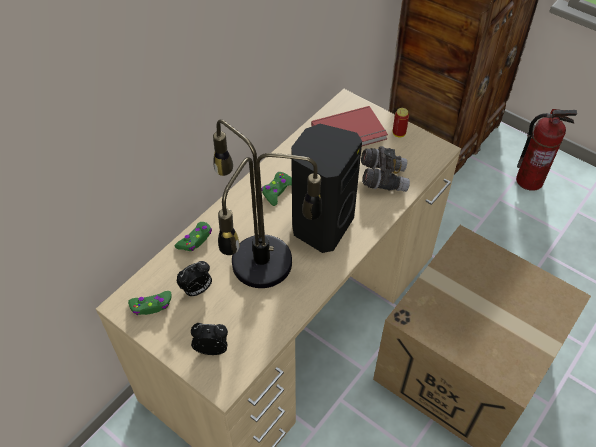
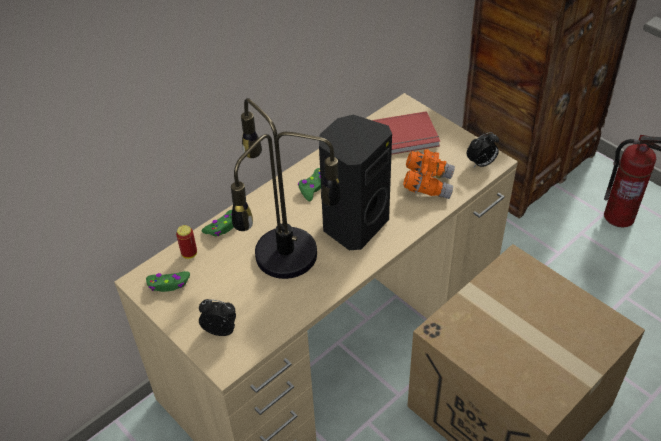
camera: 10 degrees right, 5 degrees down
(197, 290) = (216, 274): alarm clock -> alarm clock (481, 164)
(383, 178) = (427, 184): grey binoculars -> orange binoculars
(399, 133) = (453, 141): can -> can (189, 253)

